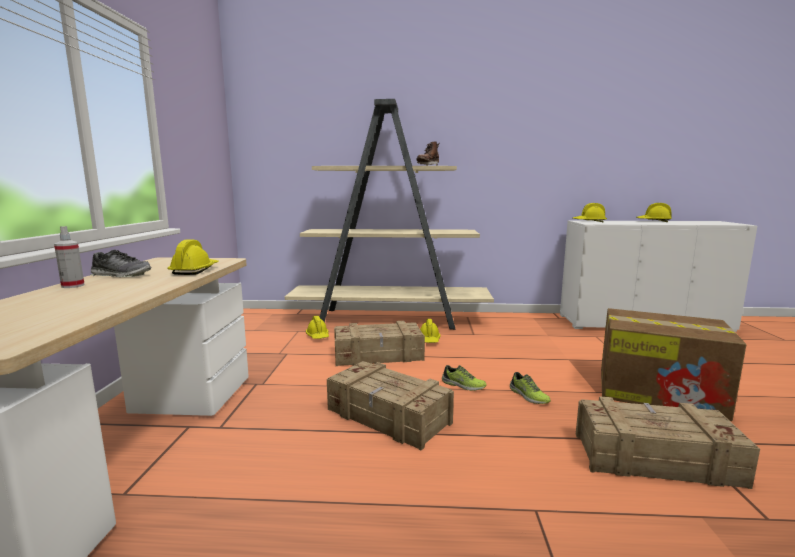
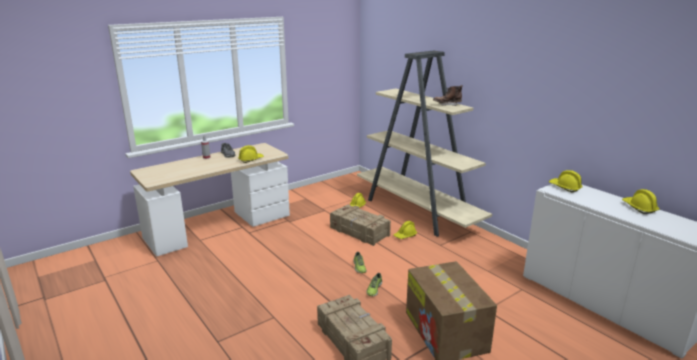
camera: 50 degrees right, 10 degrees up
(388, 417) = (301, 261): crate -> none

